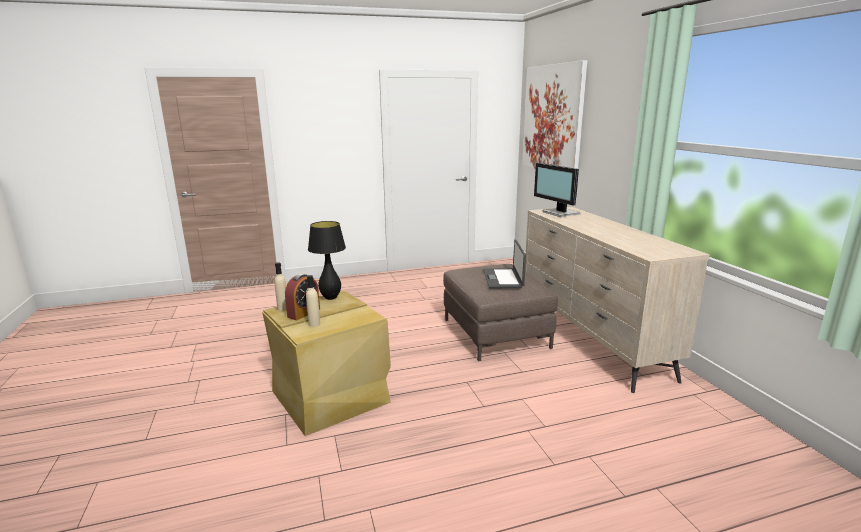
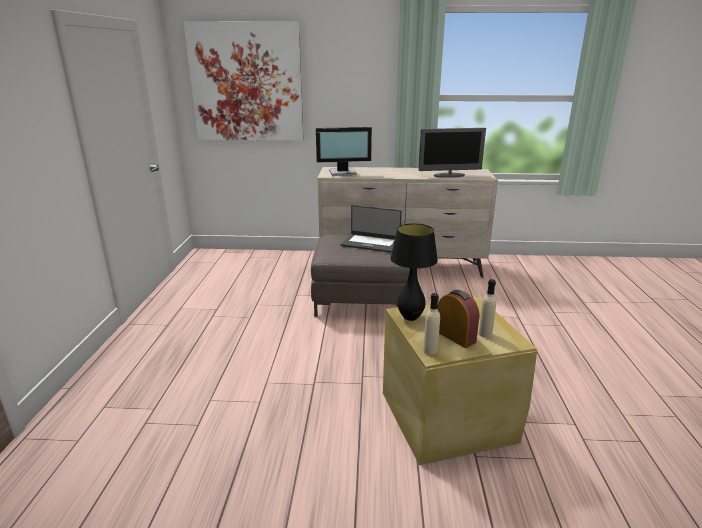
camera: 70 degrees left, 5 degrees up
(626, 242) = (449, 175): none -> monitor

